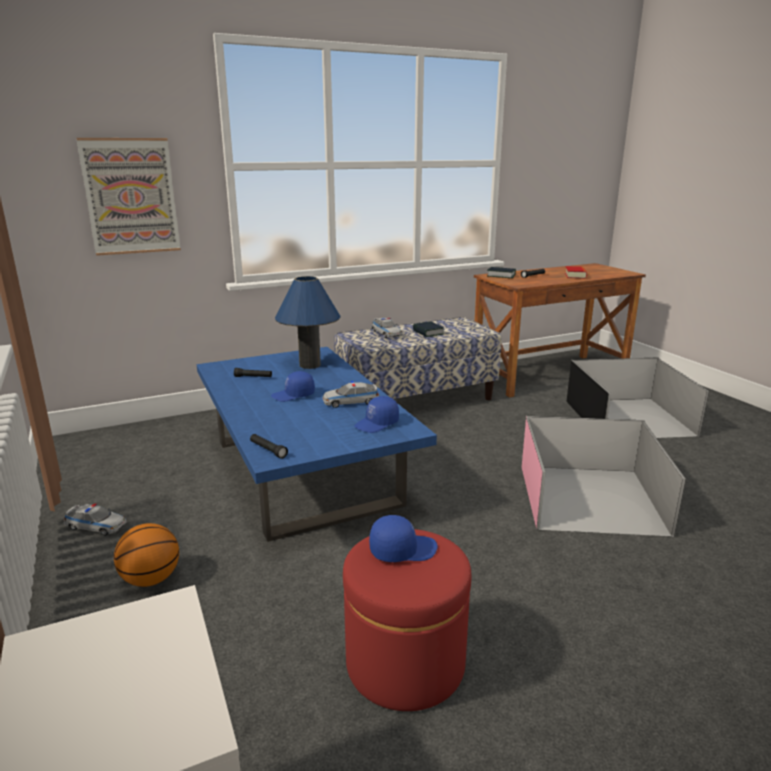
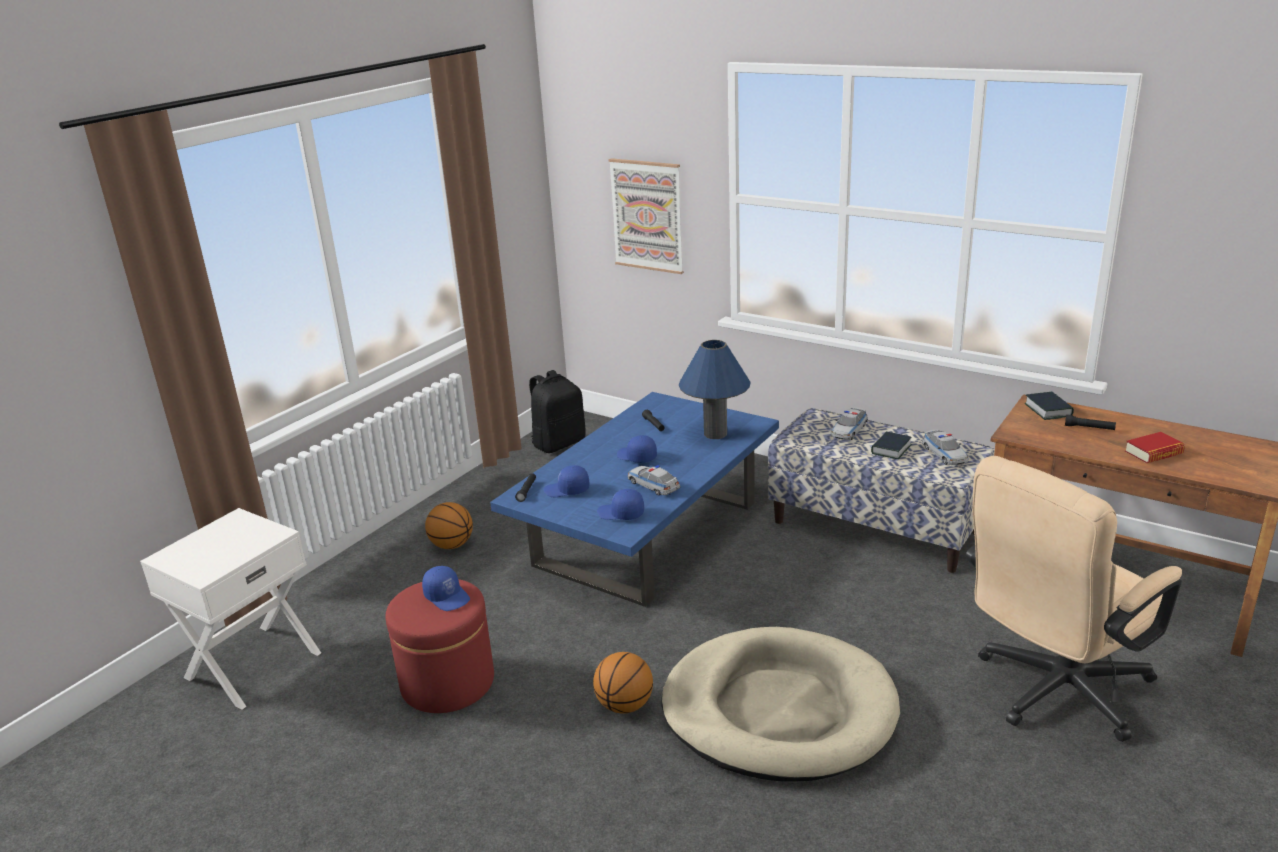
camera: 60 degrees right, 5 degrees up
(88, 461) = (559, 443): none -> black backpack
(96, 526) = (487, 494): toy car -> toy car (944, 454)
(299, 433) = (567, 490): none -> blue cap
(533, 560) = (625, 705): none -> basketball
(588, 498) = (778, 710): pink storage box -> beige dog bed
(627, 418) = (1053, 693): black storage box -> beige office chair

